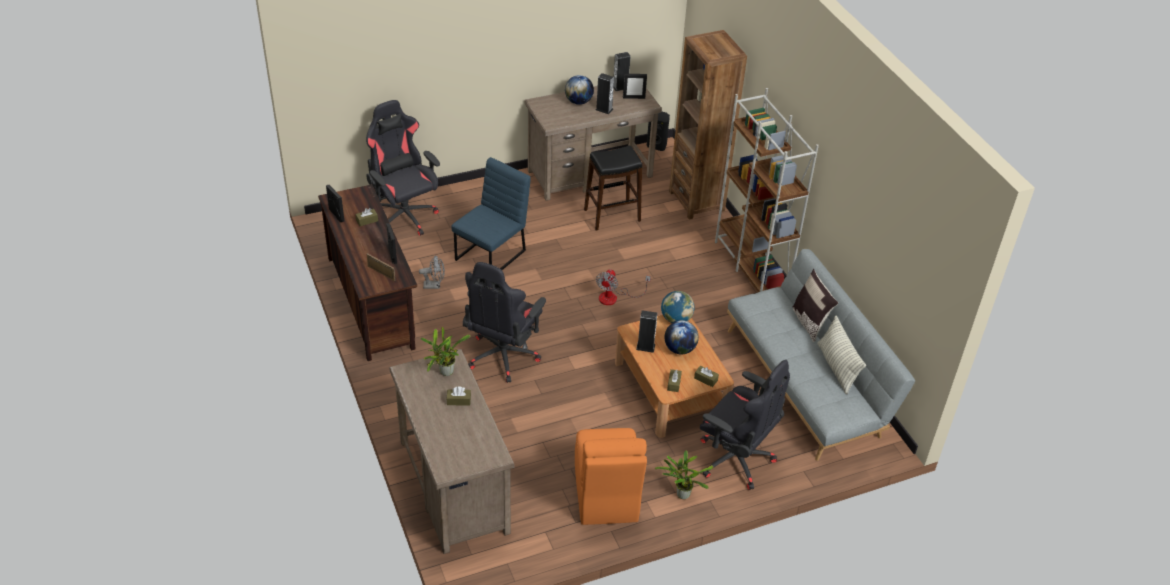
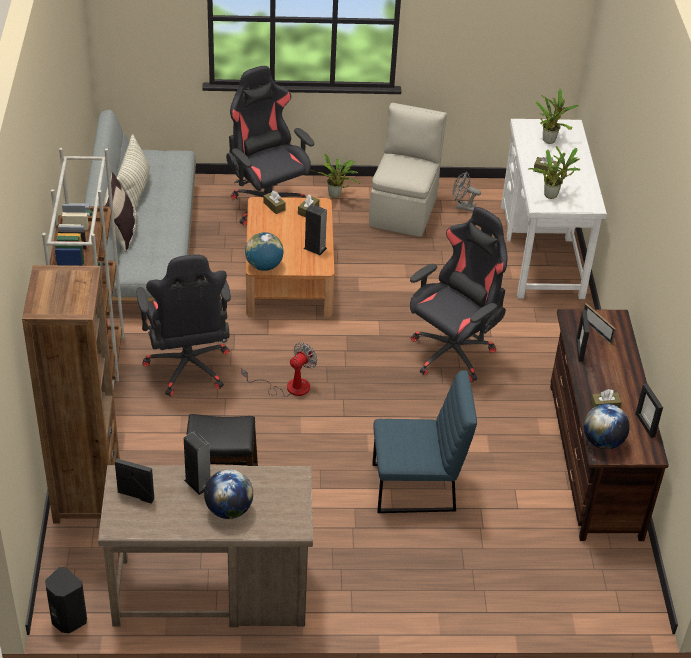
camera: 160 degrees left, 0 degrees up
(405, 218) = (522, 583): black office chair -> black office chair (187, 366)
(434, 285) = (507, 461): grey fan -> grey fan (462, 206)
(452, 486) = (542, 251): brown desk -> white desk
(464, 443) = (549, 139): none -> potted plant
(492, 254) = (416, 487): blue chair -> blue chair turned 150 degrees counterclockwise
(606, 496) = (404, 210): orange chair -> beige chair
(620, 87) = (142, 524): speaker -> none
(679, 349) = (281, 237): globe -> globe (602, 442)

